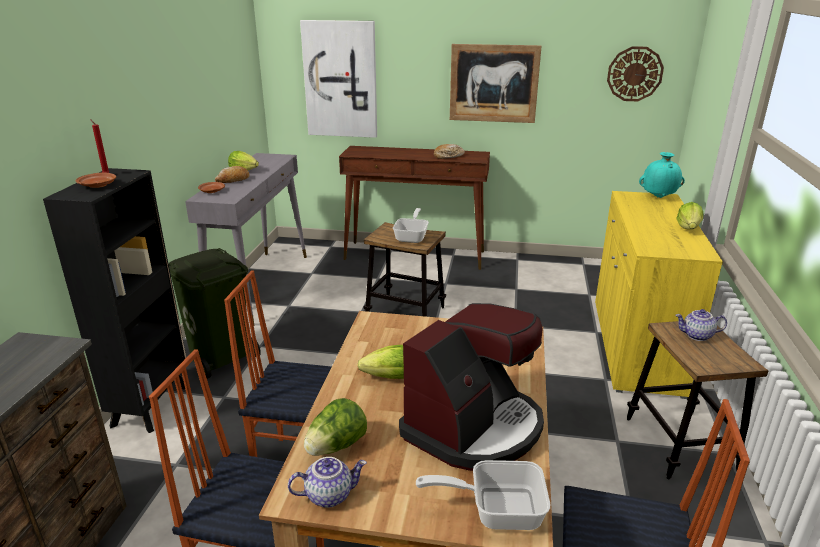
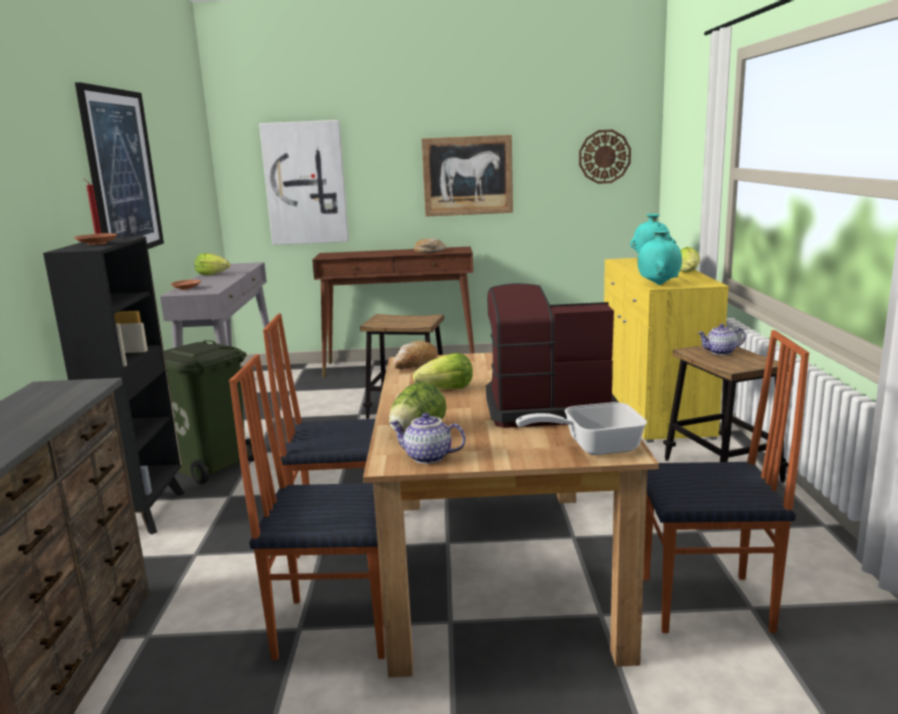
camera: 10 degrees left, 10 degrees down
(146, 92) = (122, 172): none -> picture
(233, 180) = (205, 281): bread -> bread (415, 364)
(329, 494) = (427, 457): teapot -> teapot turned 135 degrees counterclockwise
(412, 237) = (411, 320): frying pan -> none
(474, 427) = (546, 407): coffee machine -> coffee machine turned 120 degrees counterclockwise
(649, 247) = (658, 284): none -> turquoise vase

